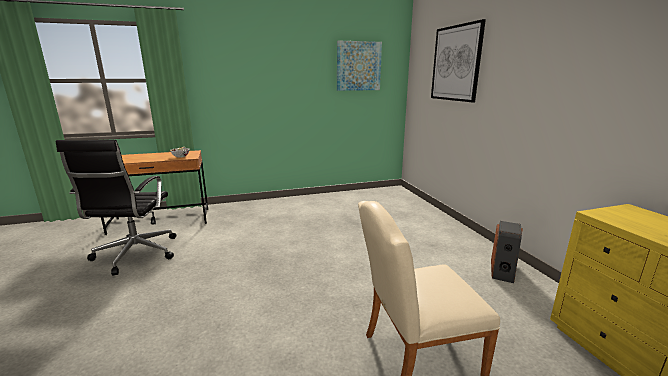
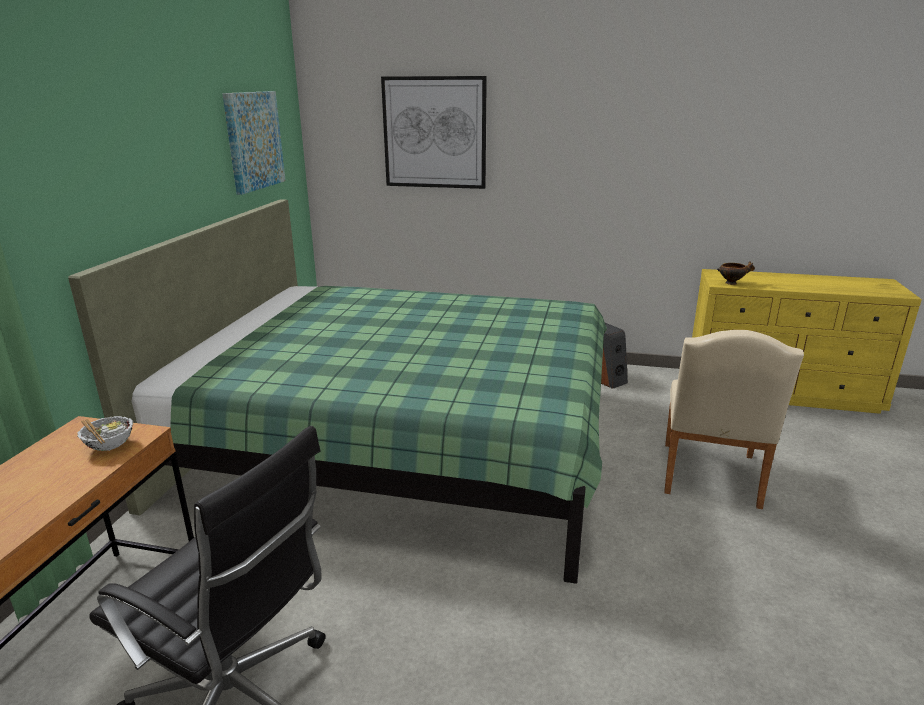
camera: 60 degrees left, 5 degrees up
(326, 230) = (400, 443): none -> green bed
(615, 219) = (732, 283): none -> bowl

